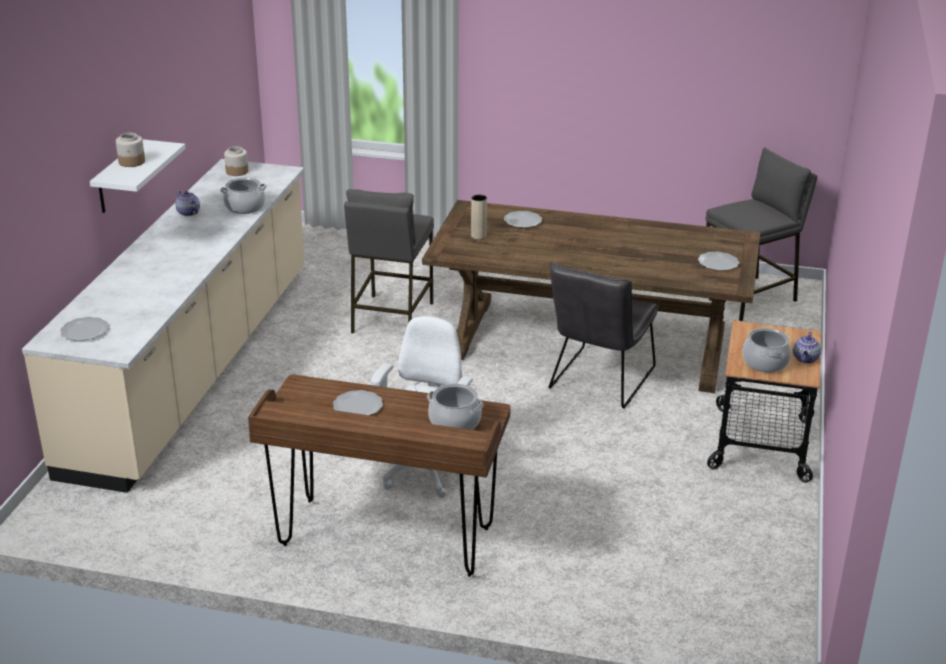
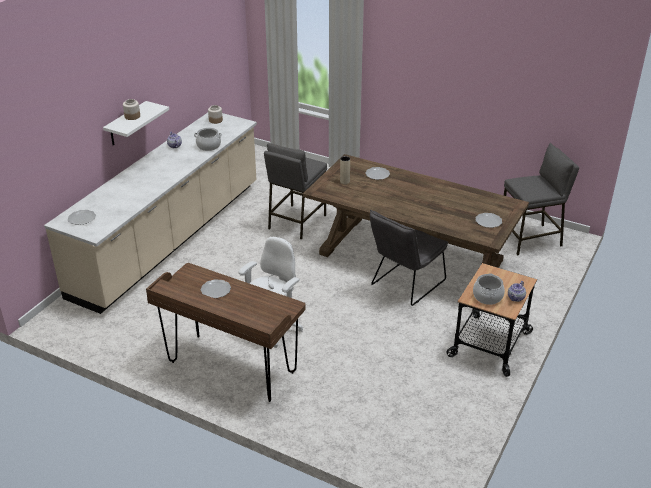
camera: 15 degrees right, 5 degrees up
(454, 423) = (266, 310): cooking pot -> none

